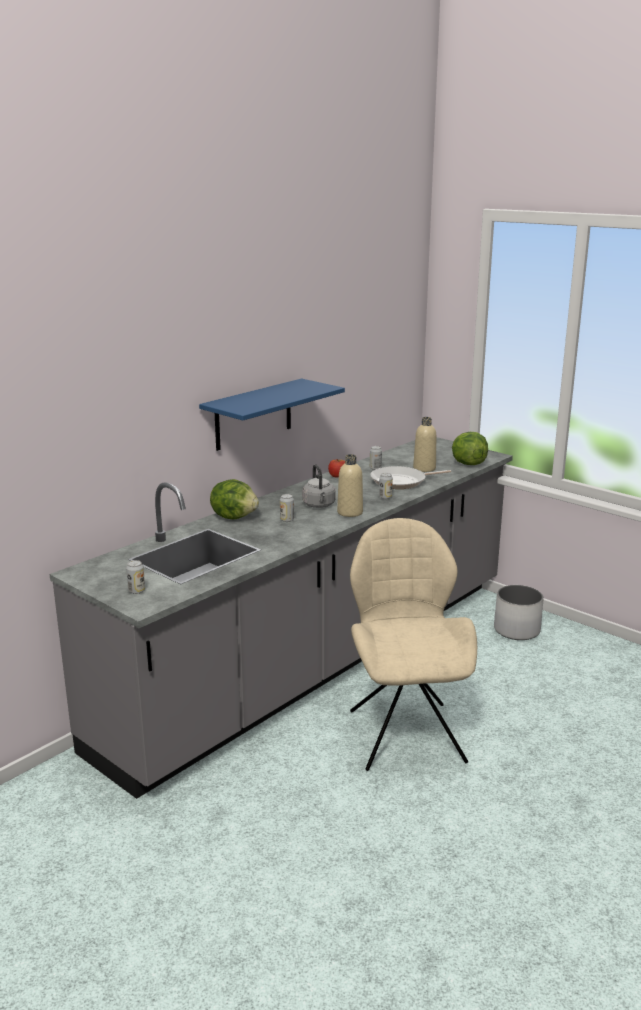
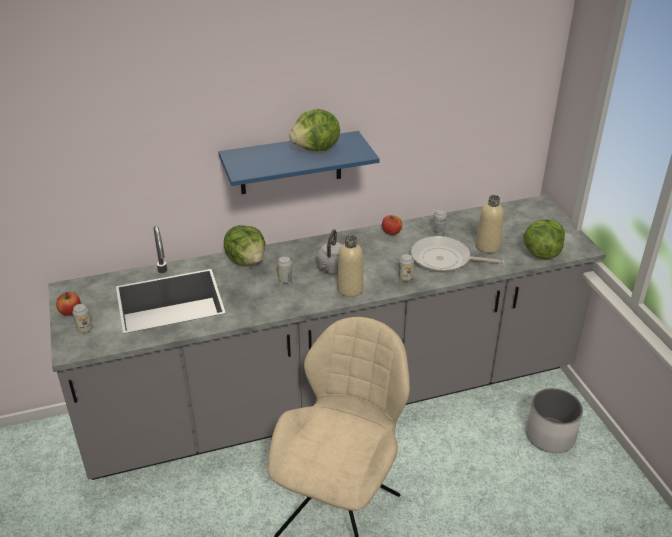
camera: 30 degrees right, 15 degrees up
(104, 584) = (70, 311): none -> apple
(285, 390) = (316, 149): none -> lettuce

